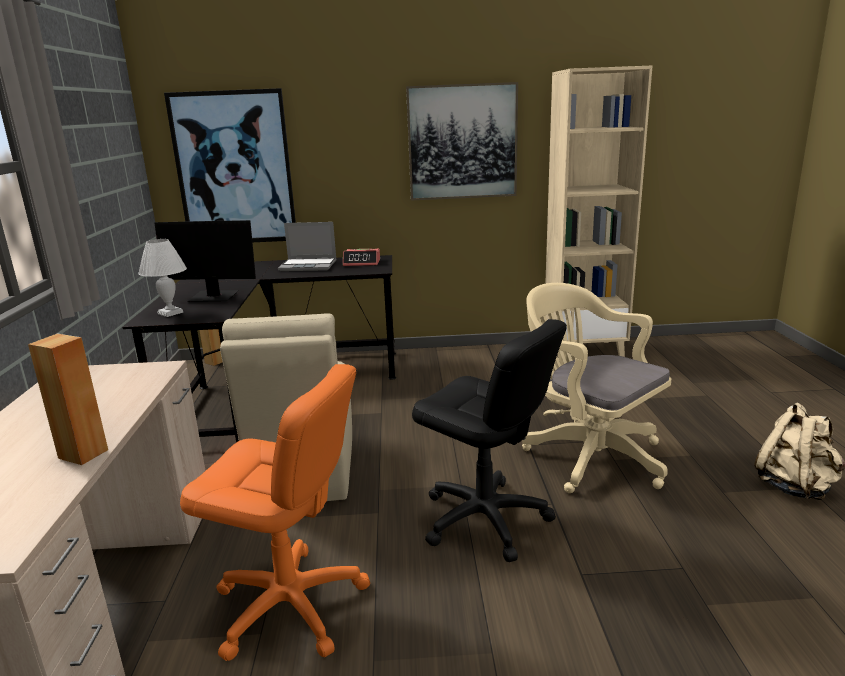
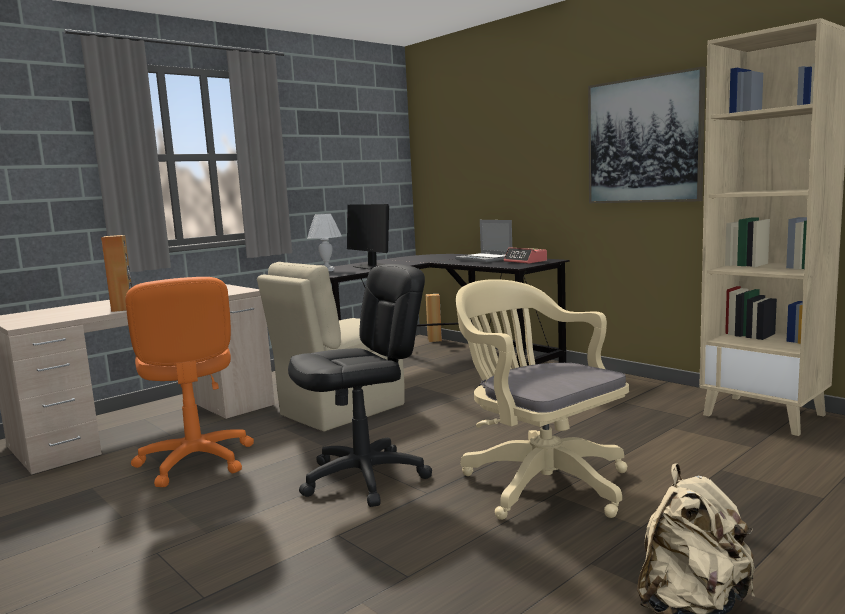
camera: 50 degrees right, 10 degrees down
(234, 169) = (460, 172): picture -> none
(485, 519) = (365, 478): black office chair -> black office chair turned 120 degrees counterclockwise
(588, 455) = (539, 482): beige office chair -> beige office chair turned 45 degrees counterclockwise

